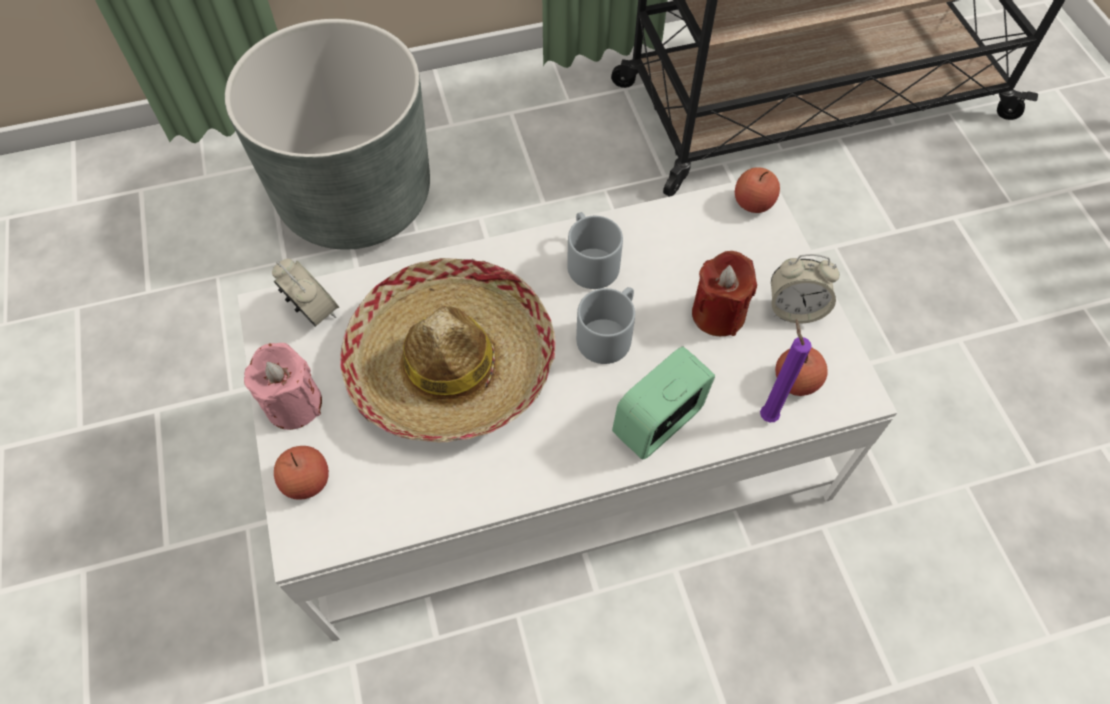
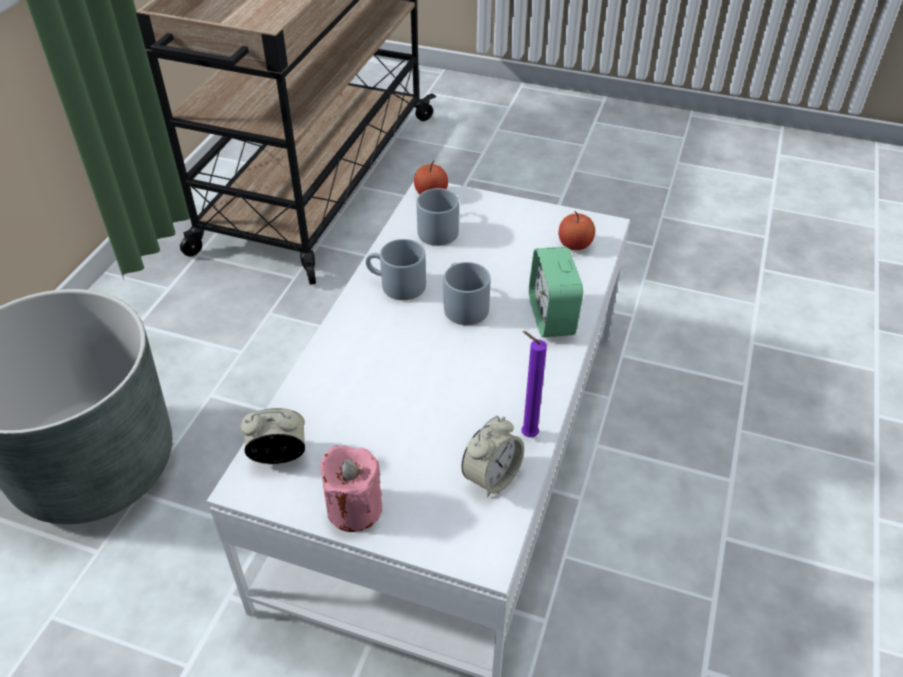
camera: 55 degrees left, 15 degrees down
(307, 481) = (434, 531): apple -> none
(451, 363) = (408, 395): hat -> none
(704, 242) = (438, 228): none -> grey mug
(718, 314) = (497, 250): red candle -> none
(766, 414) = (586, 268): purple candle -> purple candle (526, 434)
(794, 308) = (524, 218): alarm clock -> alarm clock (491, 478)

